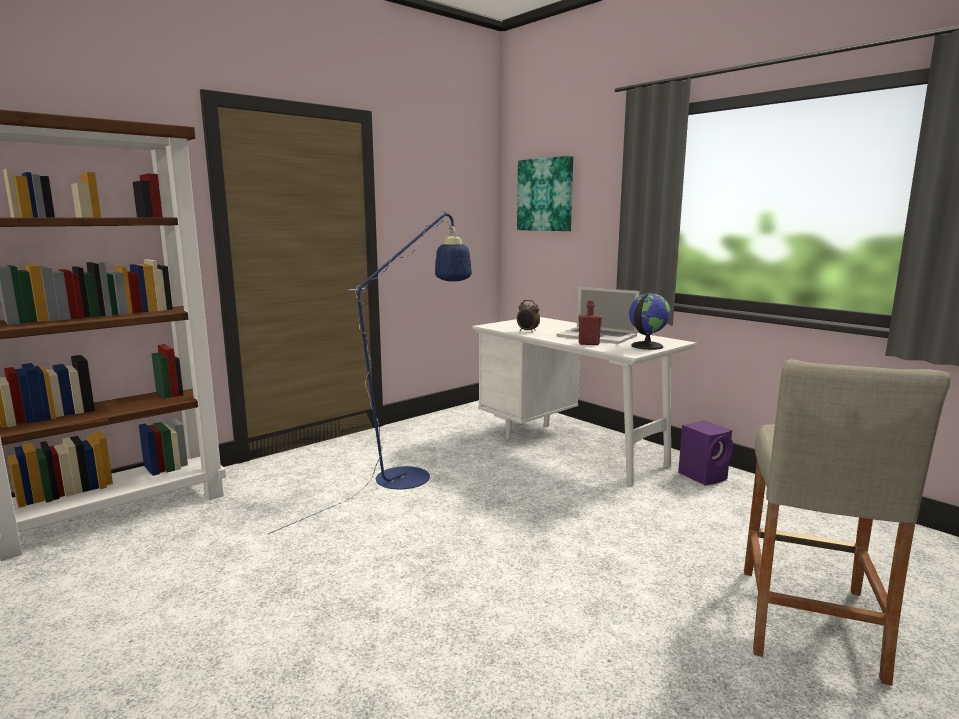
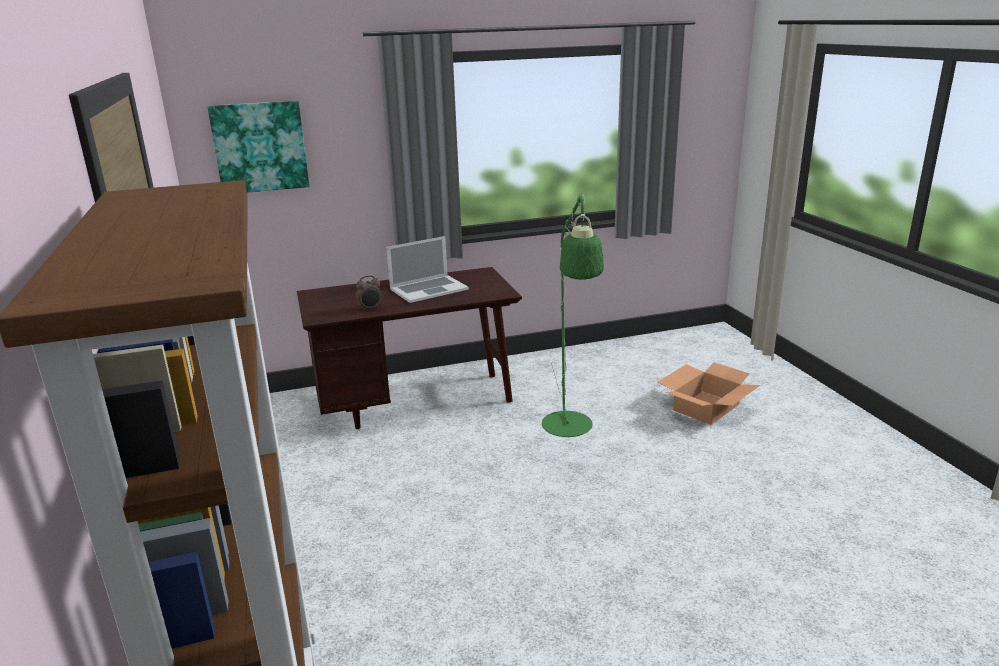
camera: 65 degrees left, 10 degrees up
(413, 473) = (385, 502): blue floor lamp -> none
(573, 448) = (415, 402): white desk -> brown desk
(589, 343) = (455, 298): red bottle -> none
(611, 527) = (569, 431): none -> green floor lamp
(646, 346) = (487, 283): globe -> none
(704, 476) = (520, 369): purple speaker -> none
(808, 620) = (706, 407): beige stool -> cardboard box

